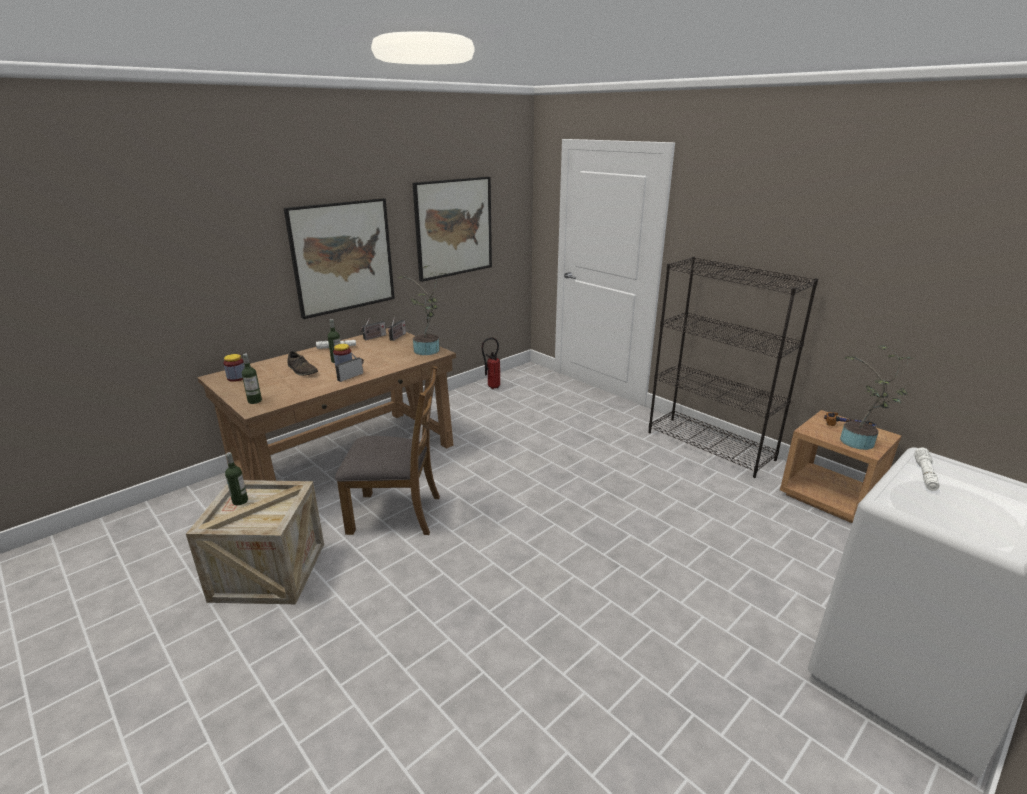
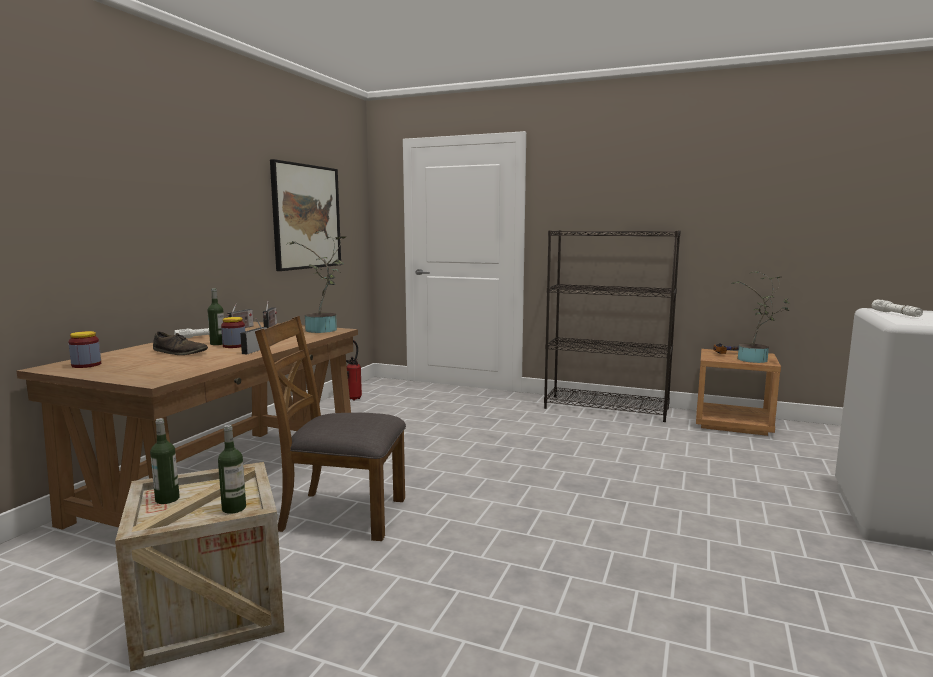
camera: 25 degrees left, 15 degrees down
(255, 401) = (145, 376): bottle -> bottle (234, 508)
(342, 257) = (201, 229): picture -> none
(396, 513) = (342, 514): brown chair -> brown chair turned 150 degrees counterclockwise

